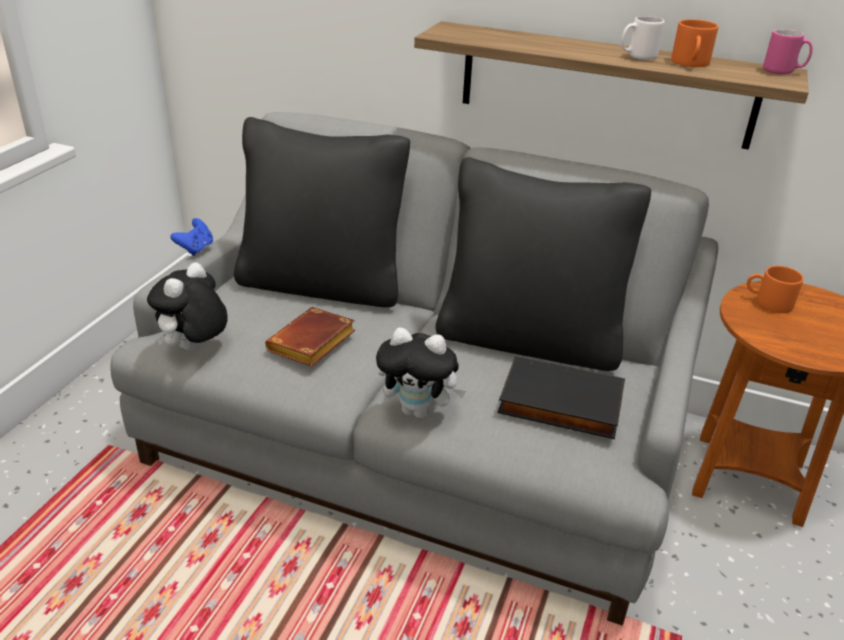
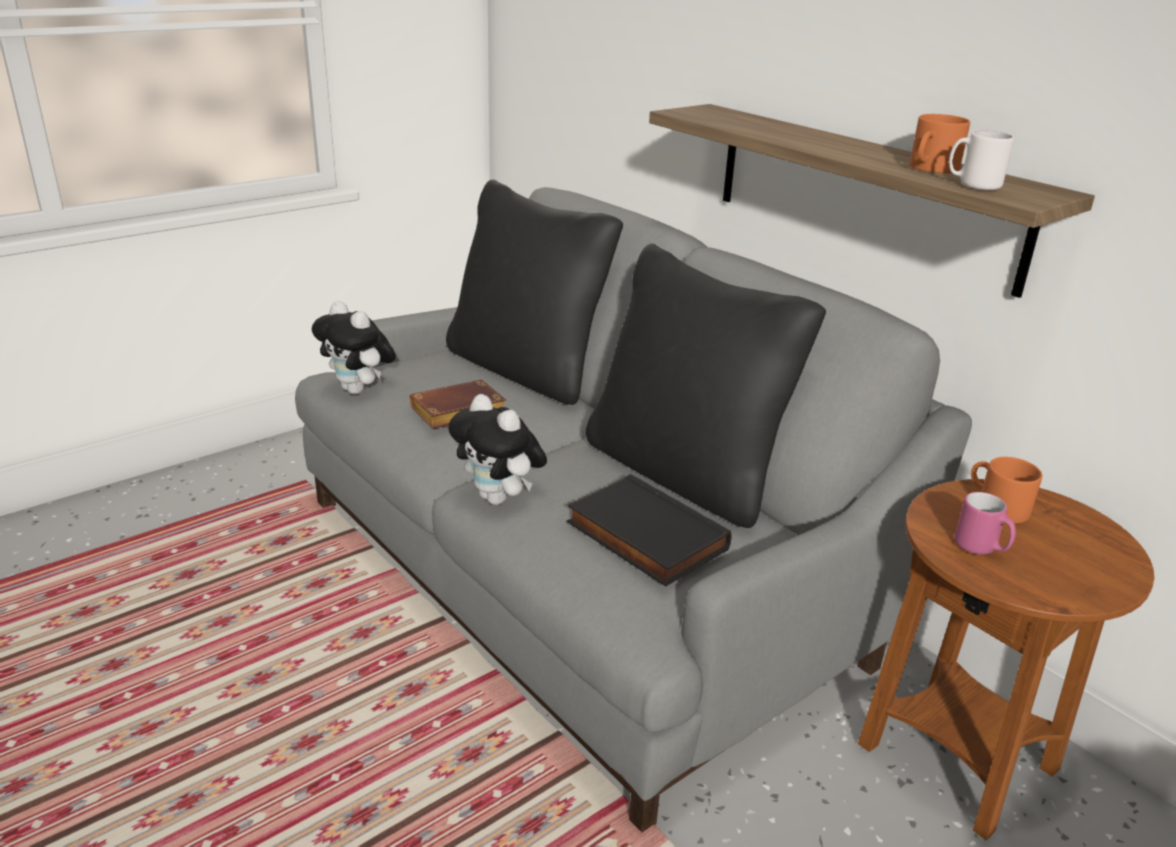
camera: 30 degrees right, 5 degrees down
(194, 349) = (359, 390): plush toy -> plush toy turned 105 degrees counterclockwise
(196, 249) = (427, 307): blue game controller -> none
(637, 57) = (872, 155): white mug -> white mug (972, 185)
(783, 72) = (1047, 192): pink mug -> pink mug (981, 548)

